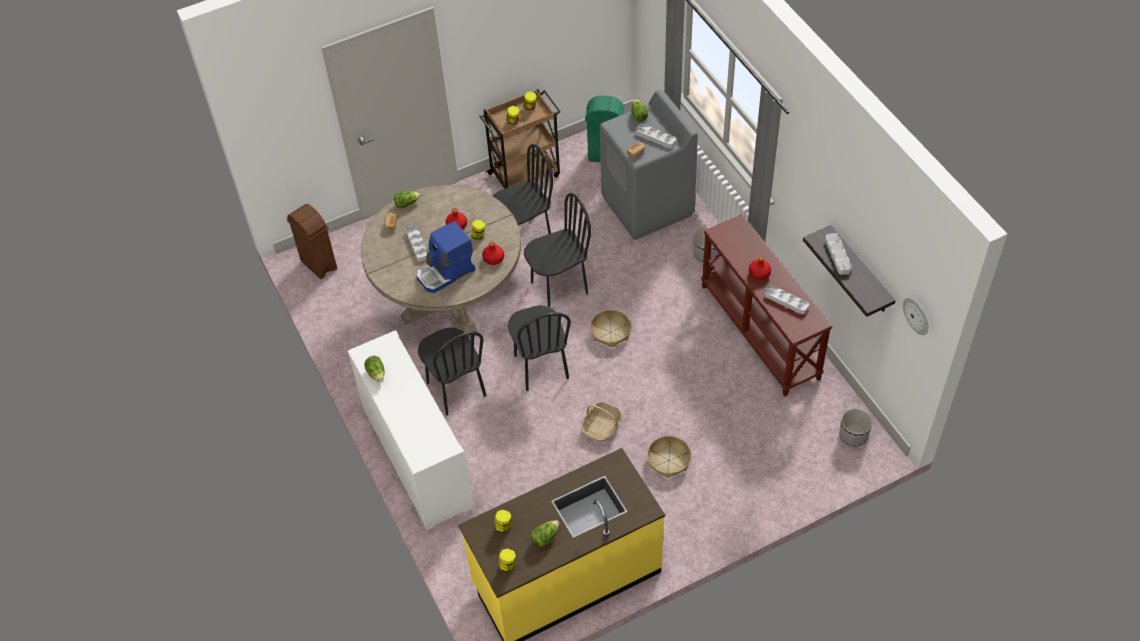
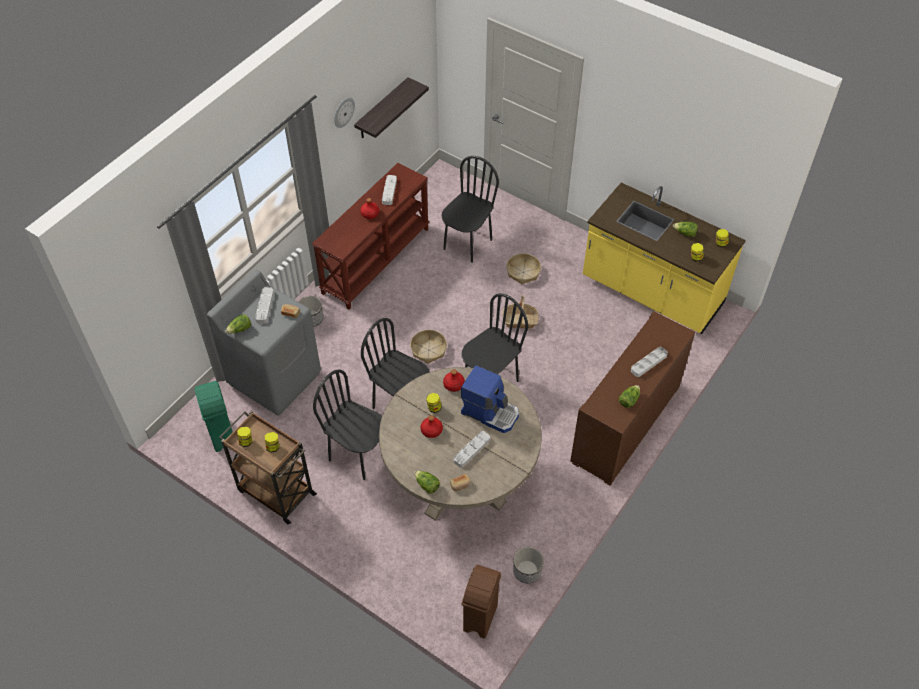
camera: 120 degrees left, 0 degrees up
(417, 458) = (626, 424): white cabinet -> brown cabinet
(455, 389) = (548, 429): black chair -> black chair (467, 244)
(837, 255) = (383, 112): grey tray -> grey tray (648, 363)
(853, 435) = (439, 186): planter -> planter (527, 571)
(916, 315) = (421, 57): wall clock -> wall clock (343, 112)

